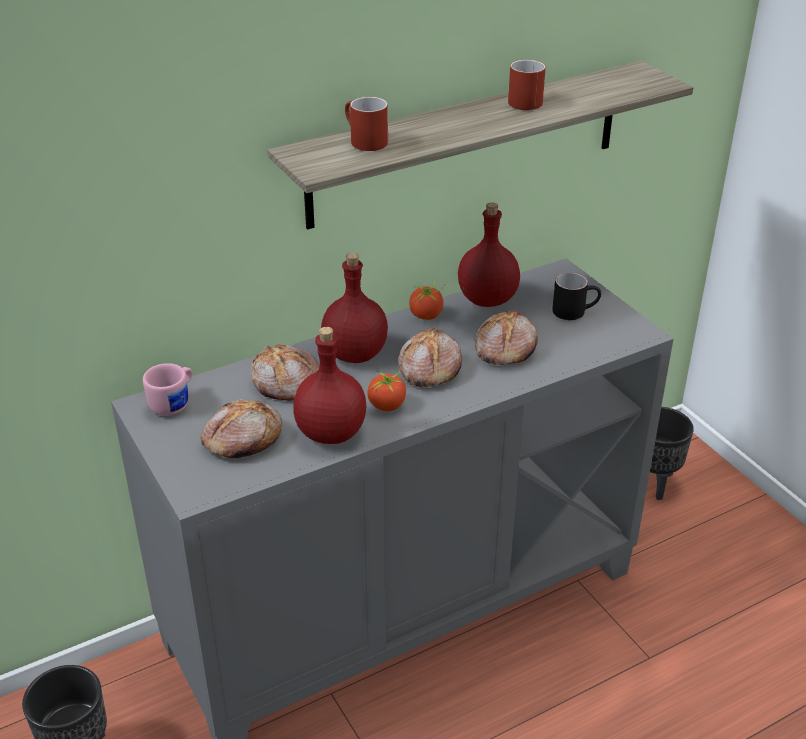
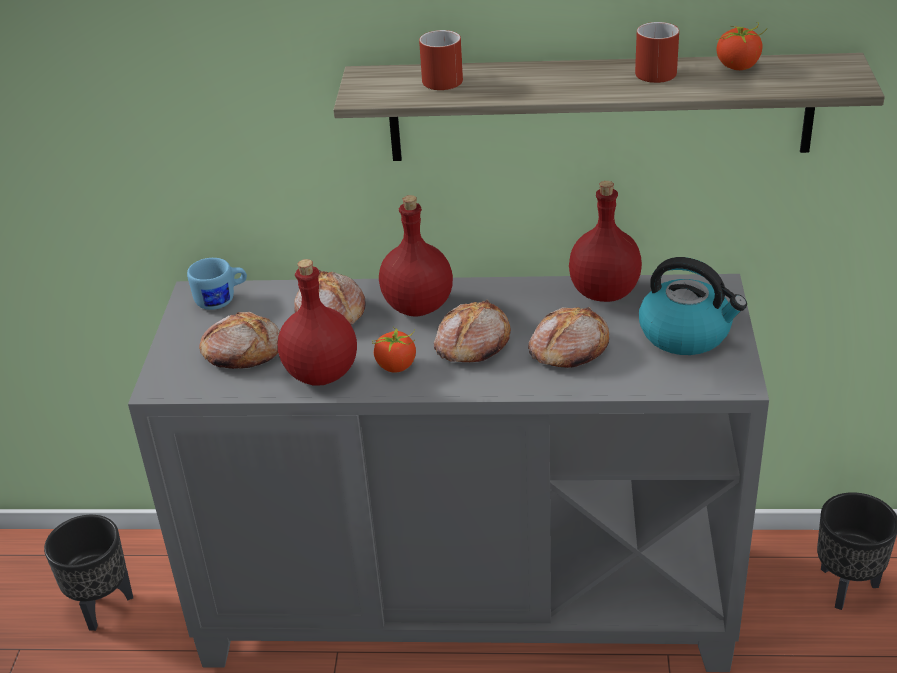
camera: 35 degrees right, 0 degrees up
(174, 403) = (222, 300): pink mug -> blue mug
(426, 315) = (524, 289): tomato -> tomato (738, 66)
(575, 311) = (686, 334): black mug -> kettle

